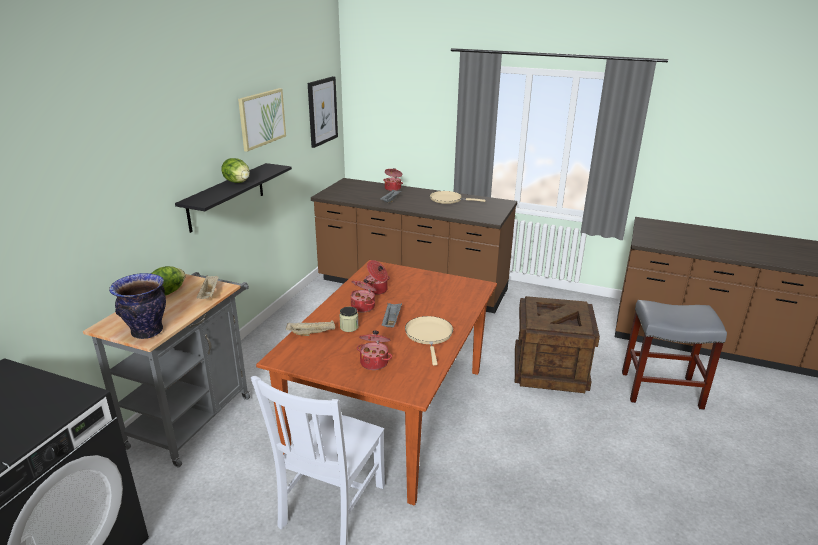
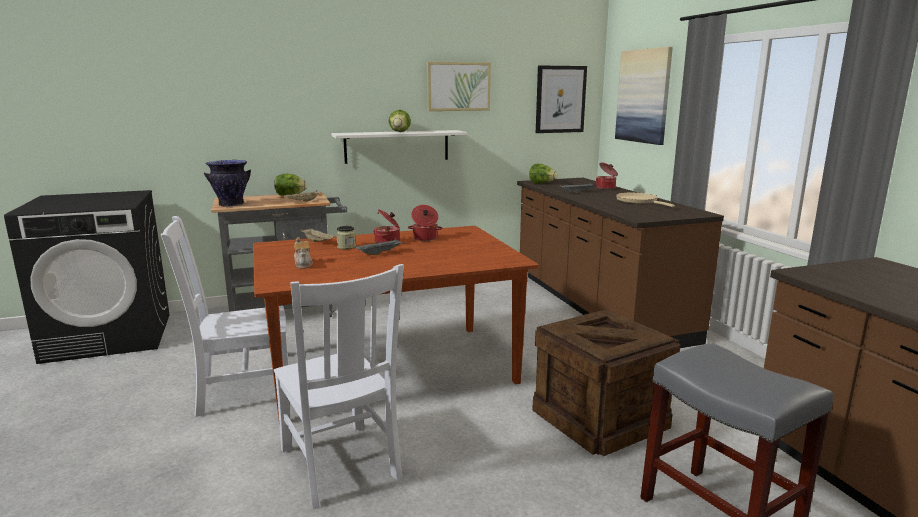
camera: 50 degrees right, 10 degrees down
(226, 196) = (397, 146): black shelf -> white shelf
(338, 195) = (542, 183): none -> lettuce
(374, 362) = (303, 264): cooking pot -> teapot
(401, 105) = (643, 96): none -> picture
(429, 335) = (378, 267): beige frying pan -> none
(503, 496) = (341, 465): none -> white chair

